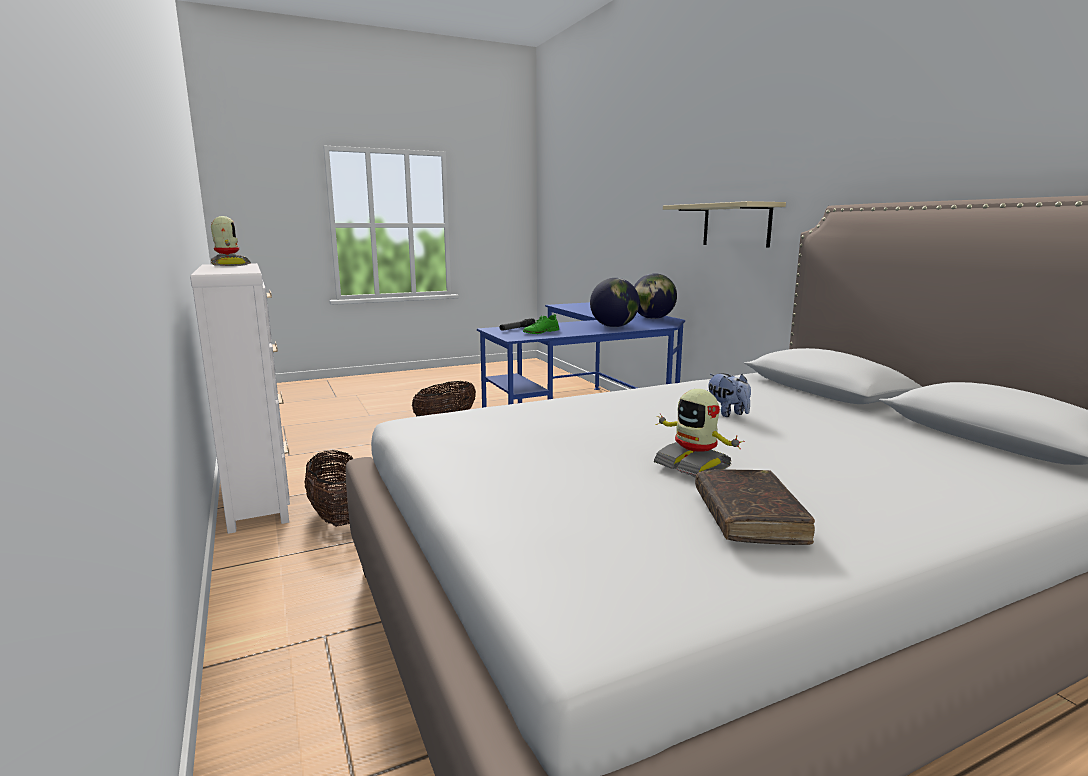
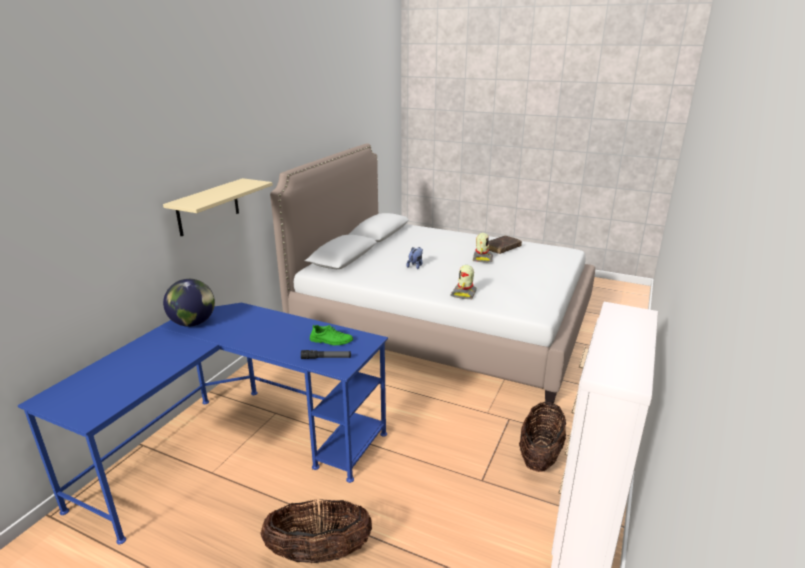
camera: 130 degrees left, 10 degrees up
(229, 265) = (619, 366): toy robot -> toy robot (464, 294)
(614, 326) = (264, 323): globe -> none

